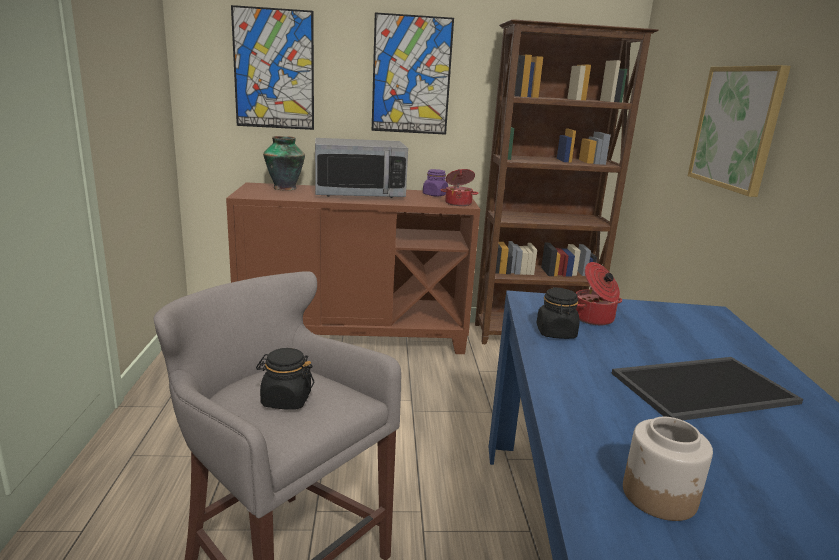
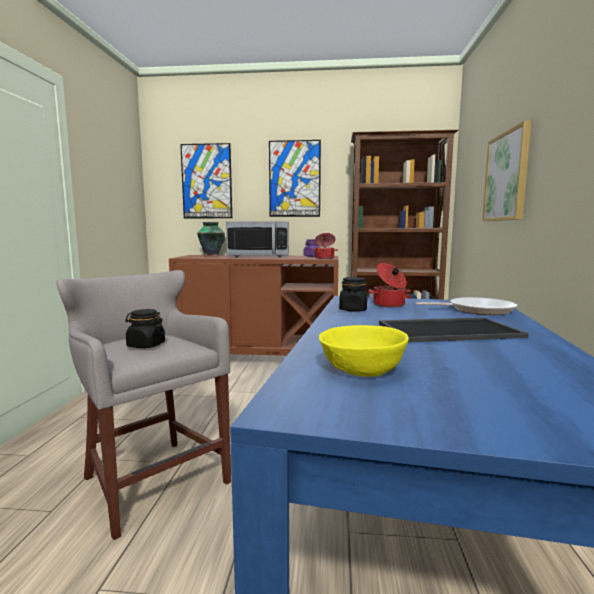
camera: 10 degrees right, 10 degrees down
(660, 496) = (362, 369): jar -> yellow bowl
(707, 331) = (477, 310): none -> frying pan

